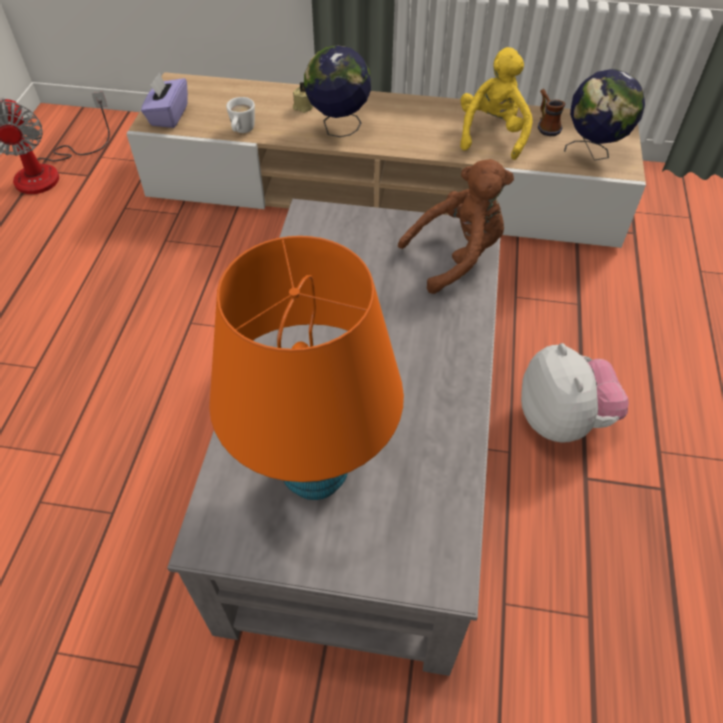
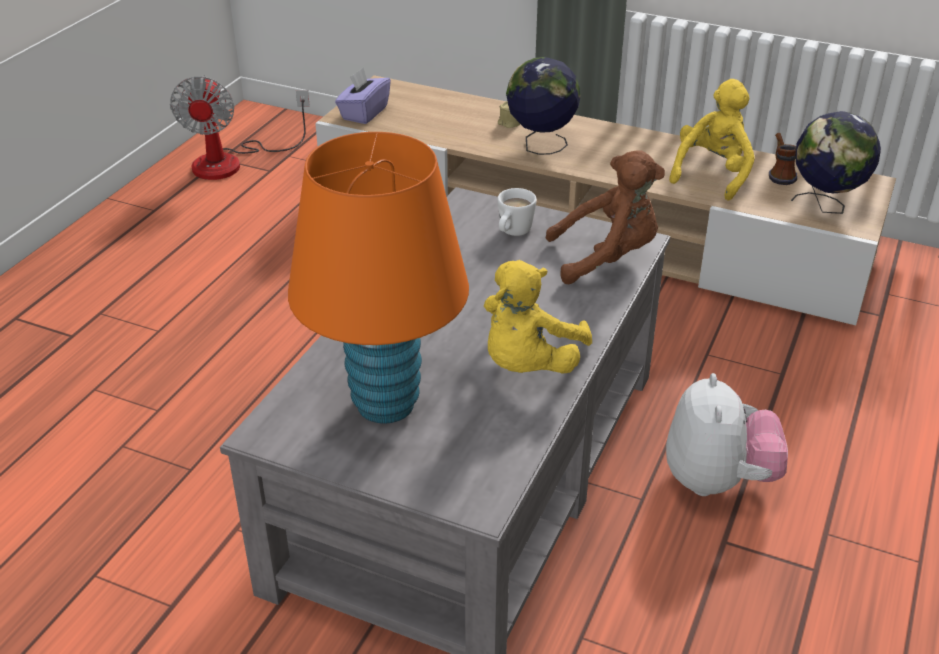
camera: 15 degrees right, 15 degrees down
(242, 131) = (435, 136): white mug -> white mug (512, 233)
(431, 396) = (528, 365): none -> yellow plush toy

